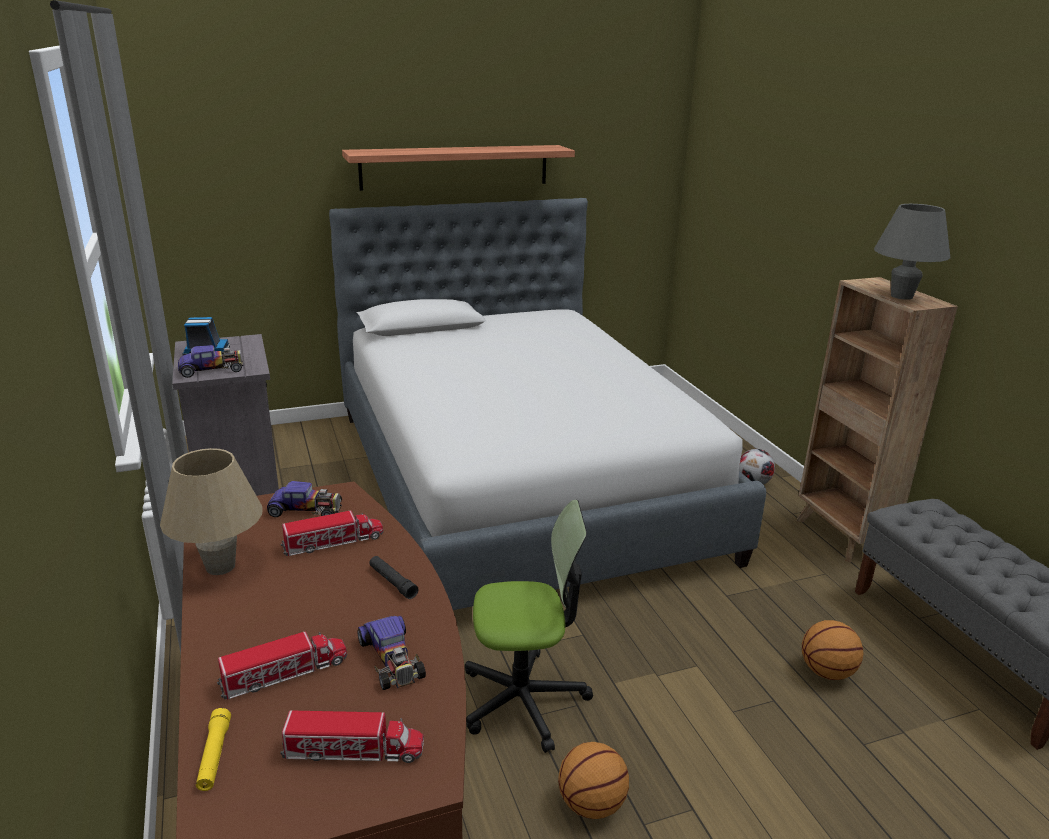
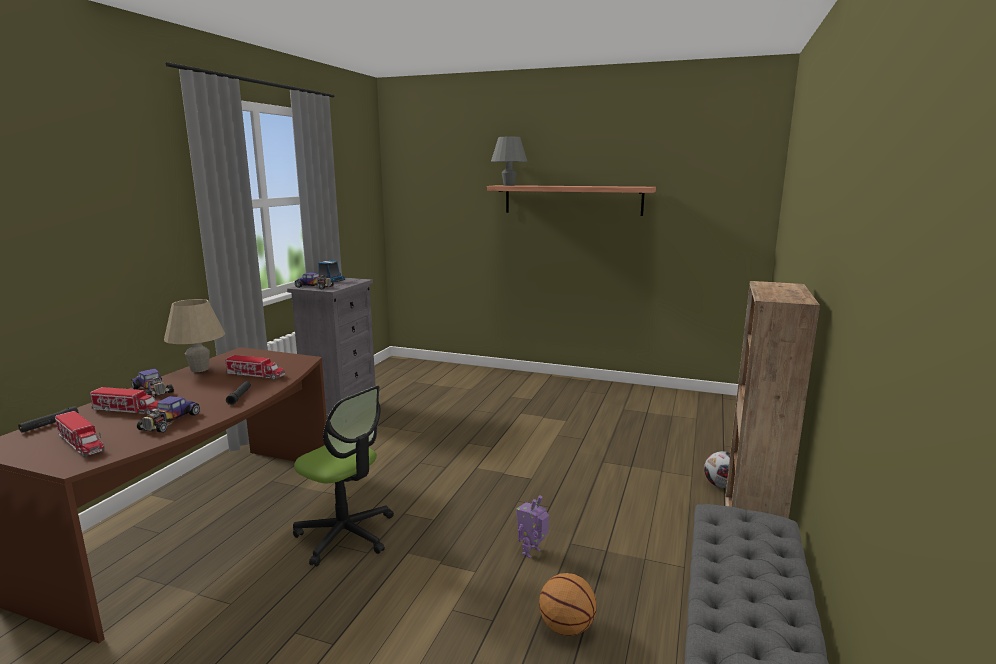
camera: 40 degrees right, 10 degrees down
(214, 756) = (50, 424): yellow flashlight -> black flashlight
(306, 509) = (276, 361): toy car -> toy car (153, 390)
(519, 482) = (534, 427): bed -> none
(591, 805) = (287, 604): basketball -> none
(712, 620) = (532, 552): none -> toy robot
(901, 296) = (776, 293): grey table lamp -> grey table lamp (509, 185)

